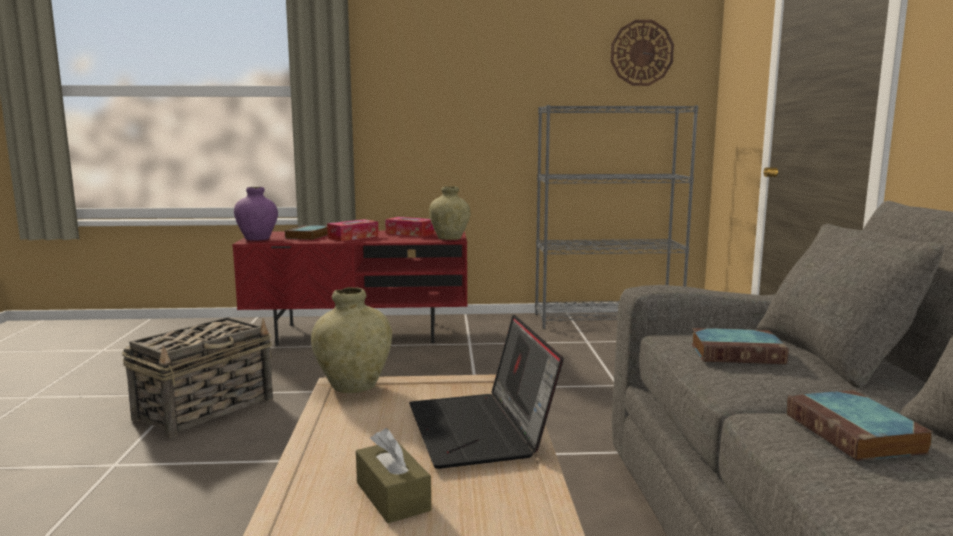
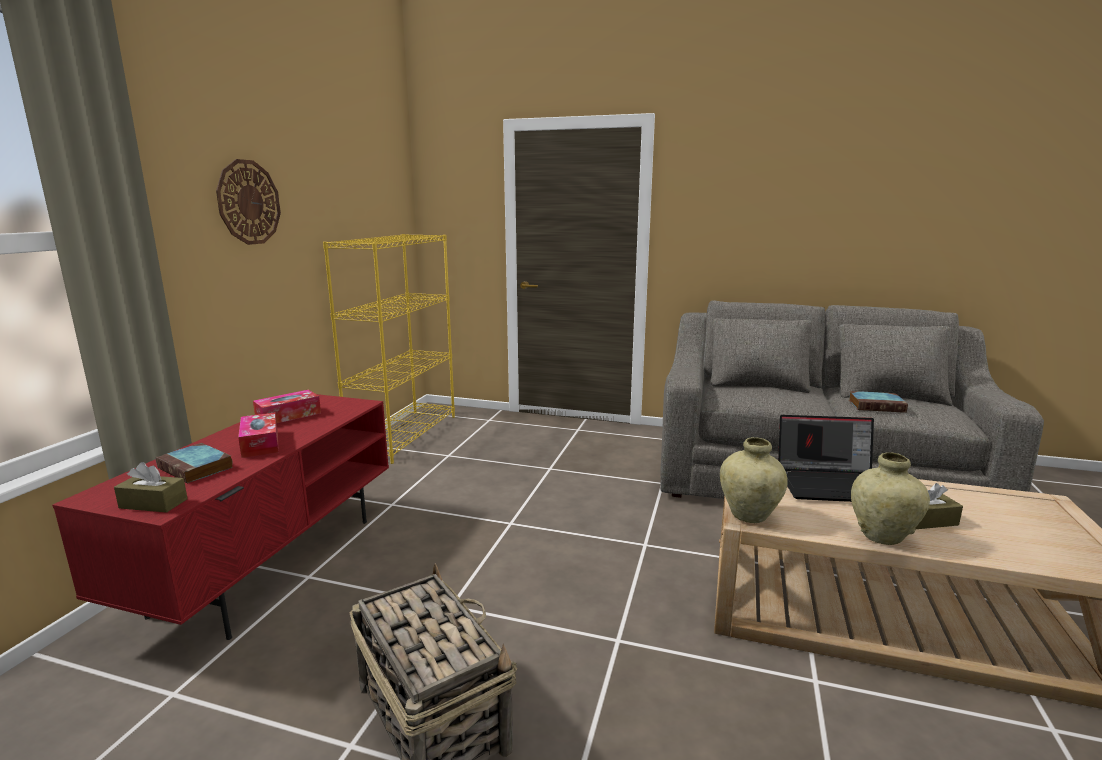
camera: 70 degrees left, 5 degrees up
(257, 239) = (153, 503): purple vase -> brown tissue box
(449, 238) = (353, 404): beige vase -> beige vase (882, 536)
(607, 319) = (404, 435): grey bookcase -> yellow bookcase
(641, 53) = (377, 184): wall clock -> wall clock (248, 202)
(738, 353) = (769, 397): book -> none

